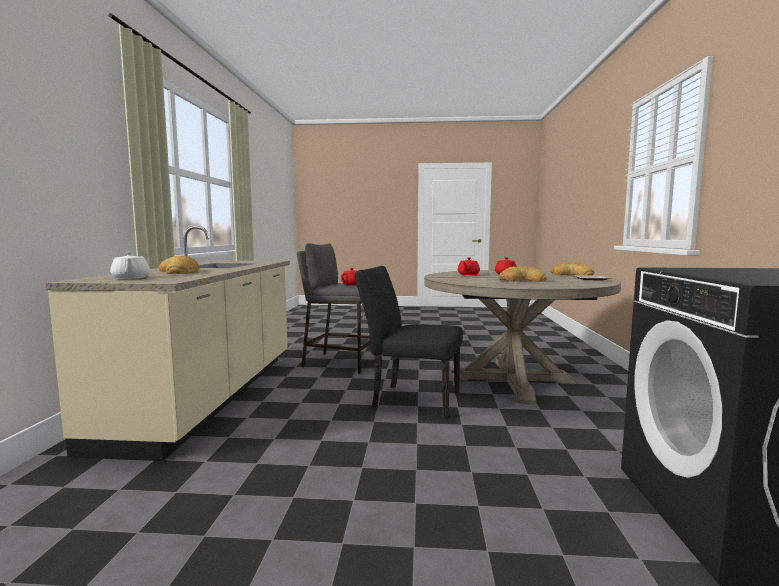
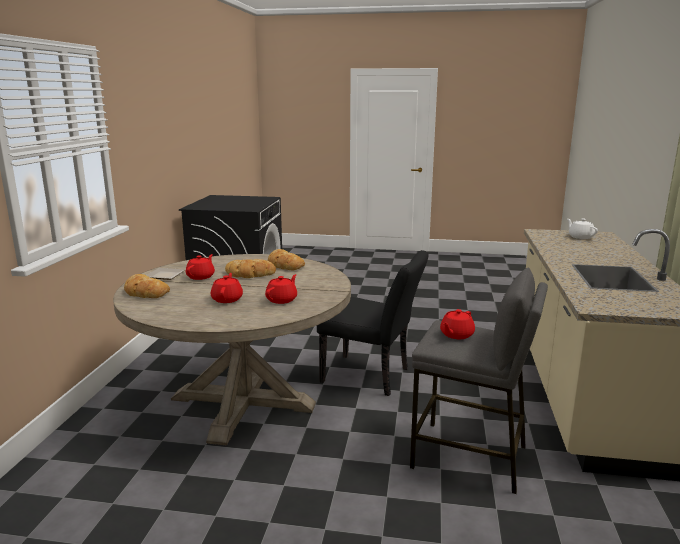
camera: 175 degrees left, 10 degrees up
(180, 272) = (584, 250): bread -> bread (284, 265)
(558, 279) = (201, 276): none -> red teapot

